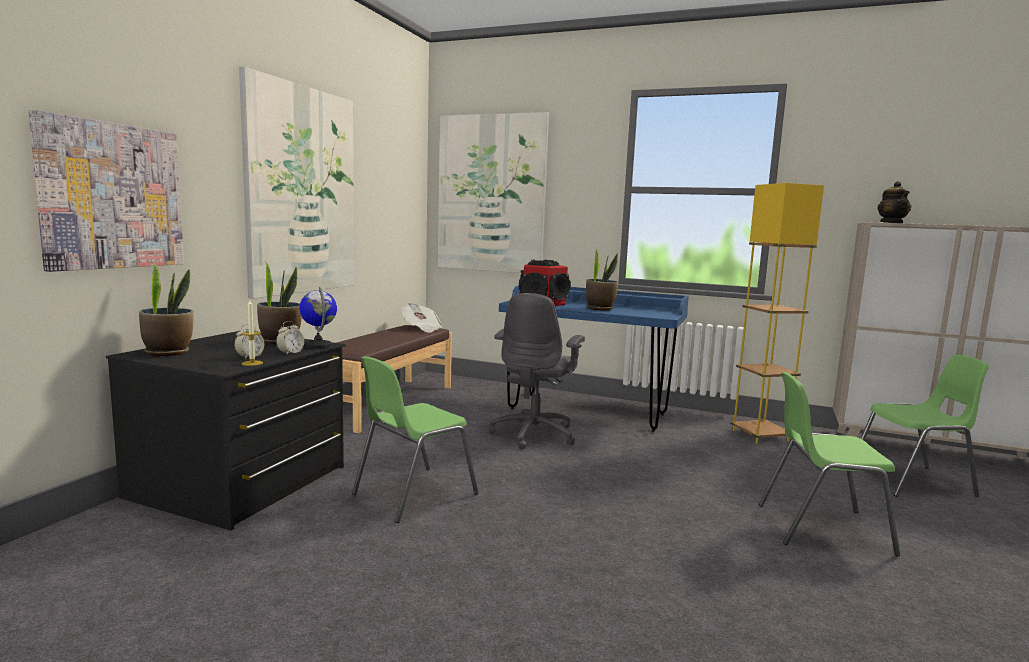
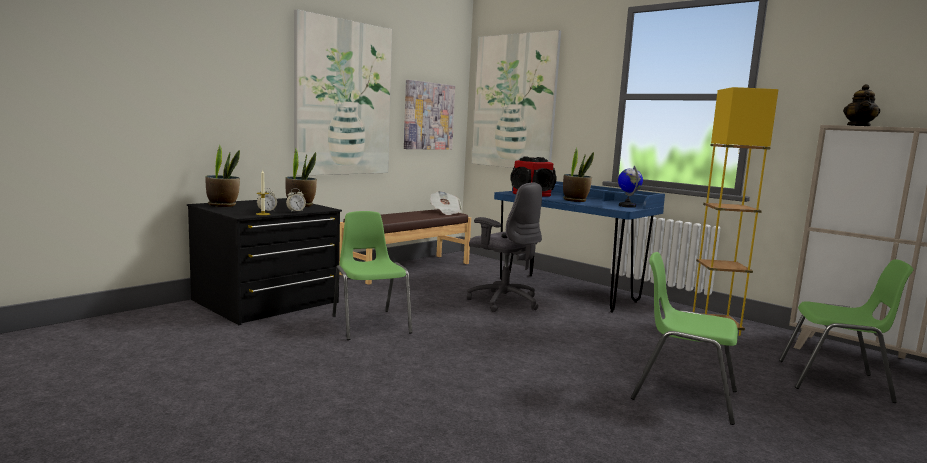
camera: 20 degrees right, 0 degrees up
(112, 196) = (197, 100): picture -> picture (428, 116)
(318, 346) = (321, 209): globe -> globe (627, 206)
(412, 494) = (370, 324): green chair -> green chair turned 90 degrees clockwise
(535, 434) = (503, 301): grey office chair -> grey office chair turned 90 degrees counterclockwise

